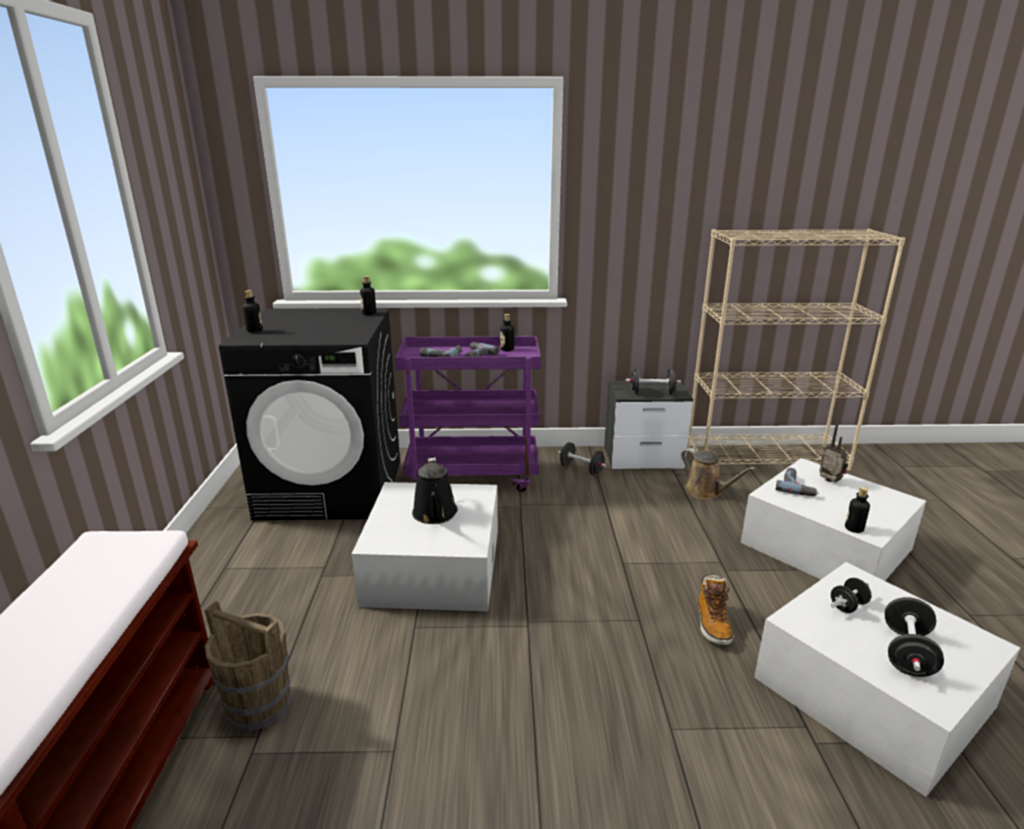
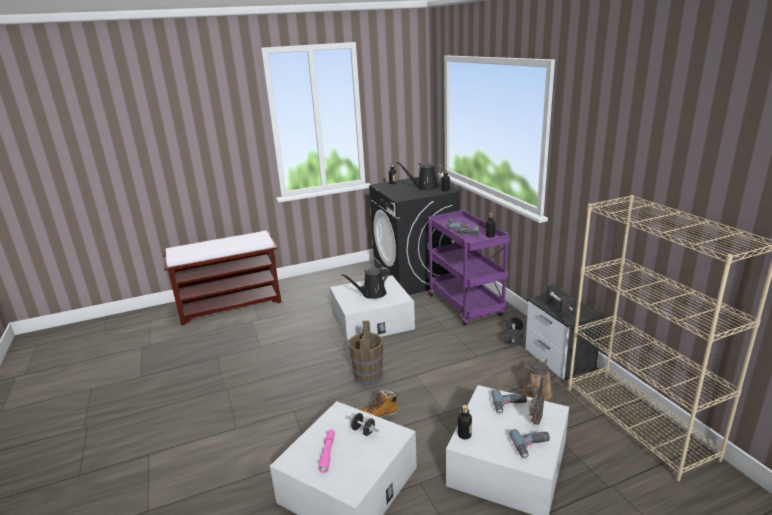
camera: 70 degrees right, 0 degrees up
(258, 705) = (271, 314): brown bucket -> brown bucket (368, 375)
(326, 319) = (424, 187): none -> black watering can
(873, 495) = (532, 446): none -> power drill
(907, 653) = (327, 453): black dumbbell -> pink flashlight

